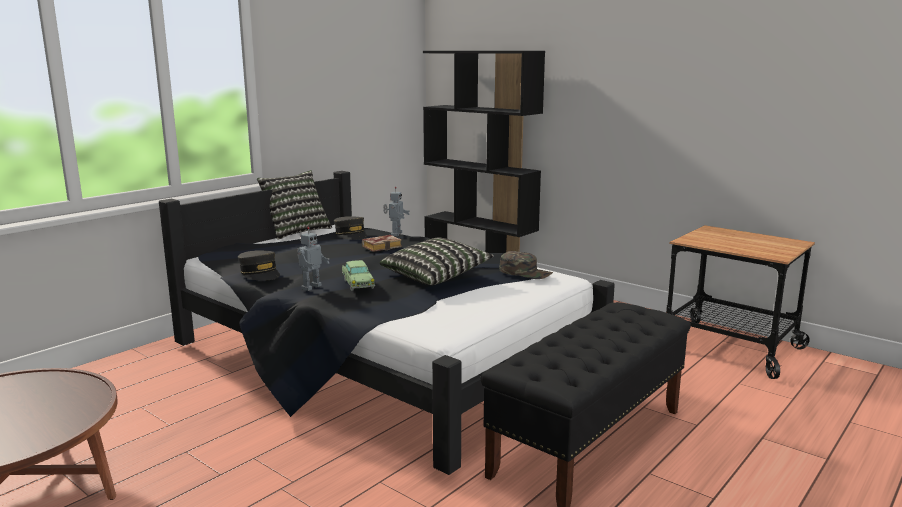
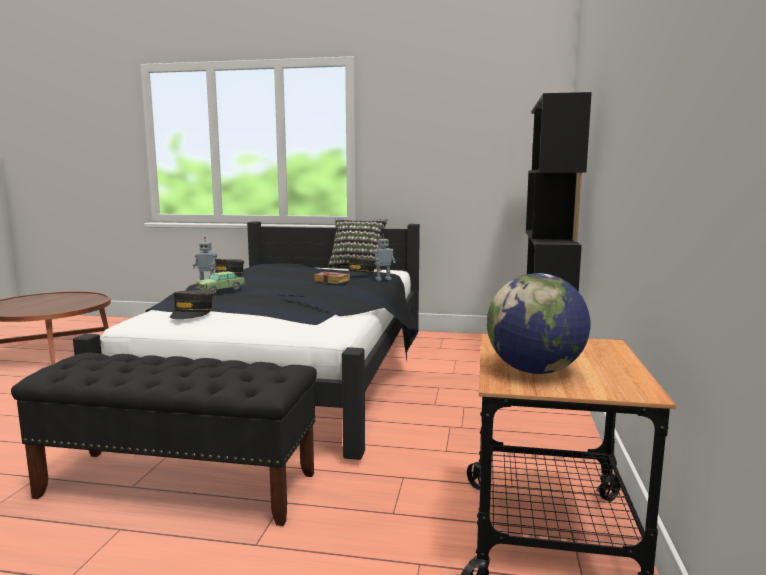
camera: 60 degrees right, 5 degrees down
(436, 276) = (268, 301): pillow -> none
(449, 305) = (192, 313): none -> grey cap
(525, 272) = (317, 318): green cap -> none
(757, 248) = (535, 371): none -> globe

